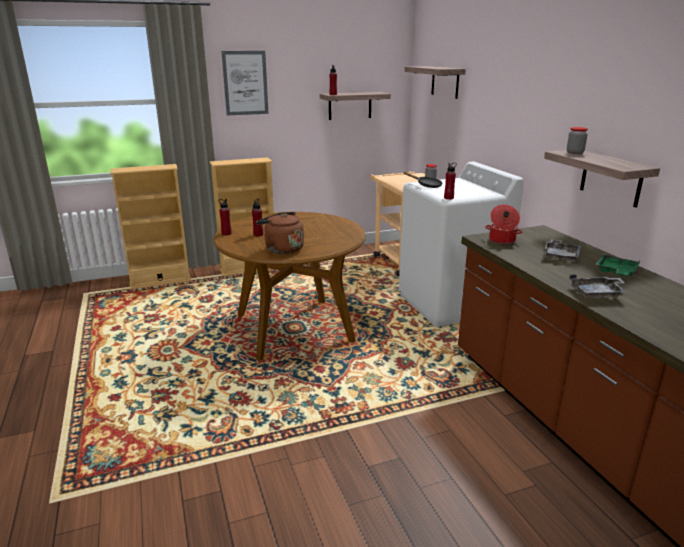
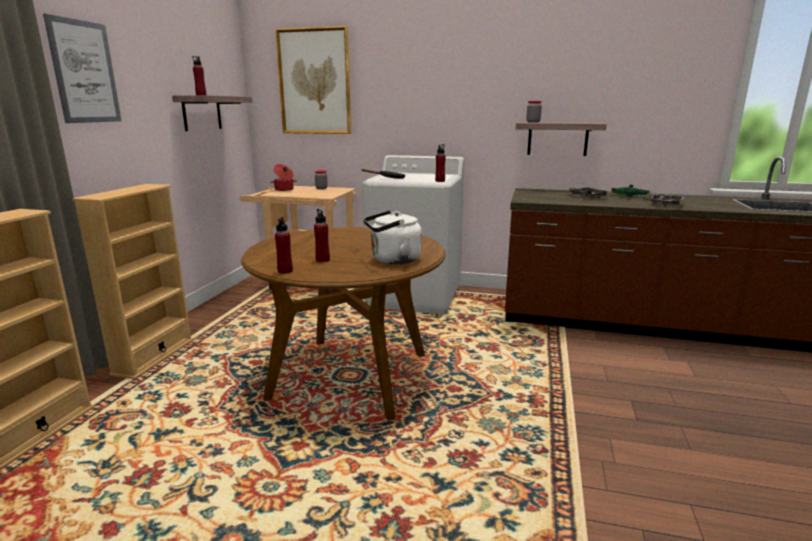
camera: 55 degrees left, 5 degrees down
(282, 249) = (392, 260): brown kettle -> white kettle
(445, 82) = (314, 82): shelf -> picture
(501, 240) = (536, 198): cooking pot -> cooking pot (284, 189)

